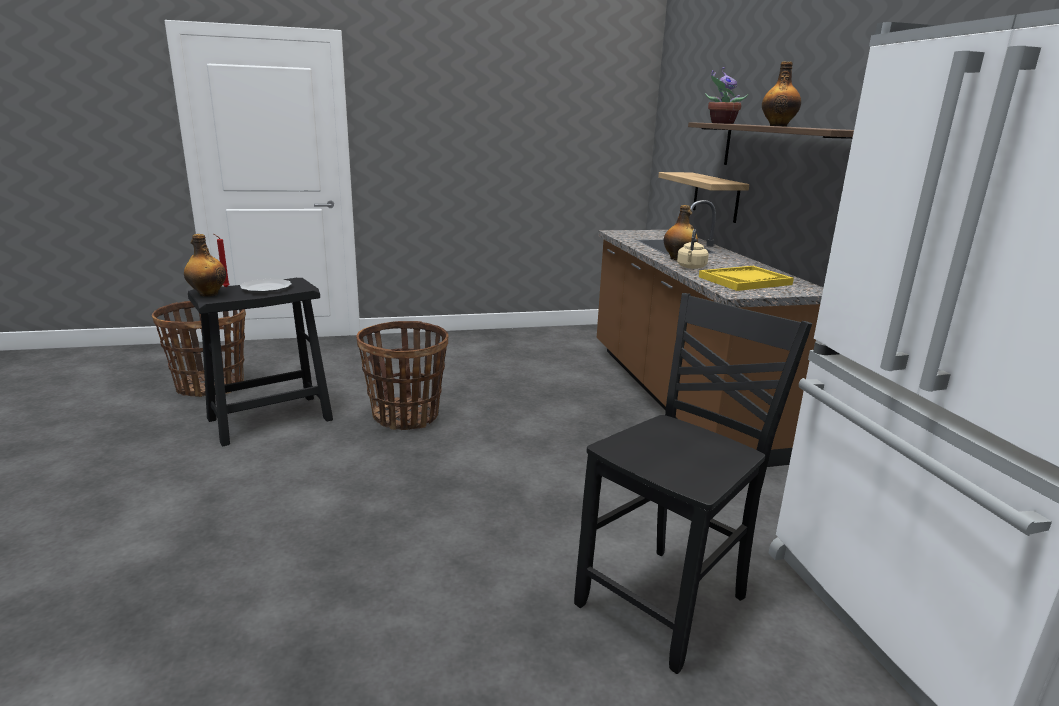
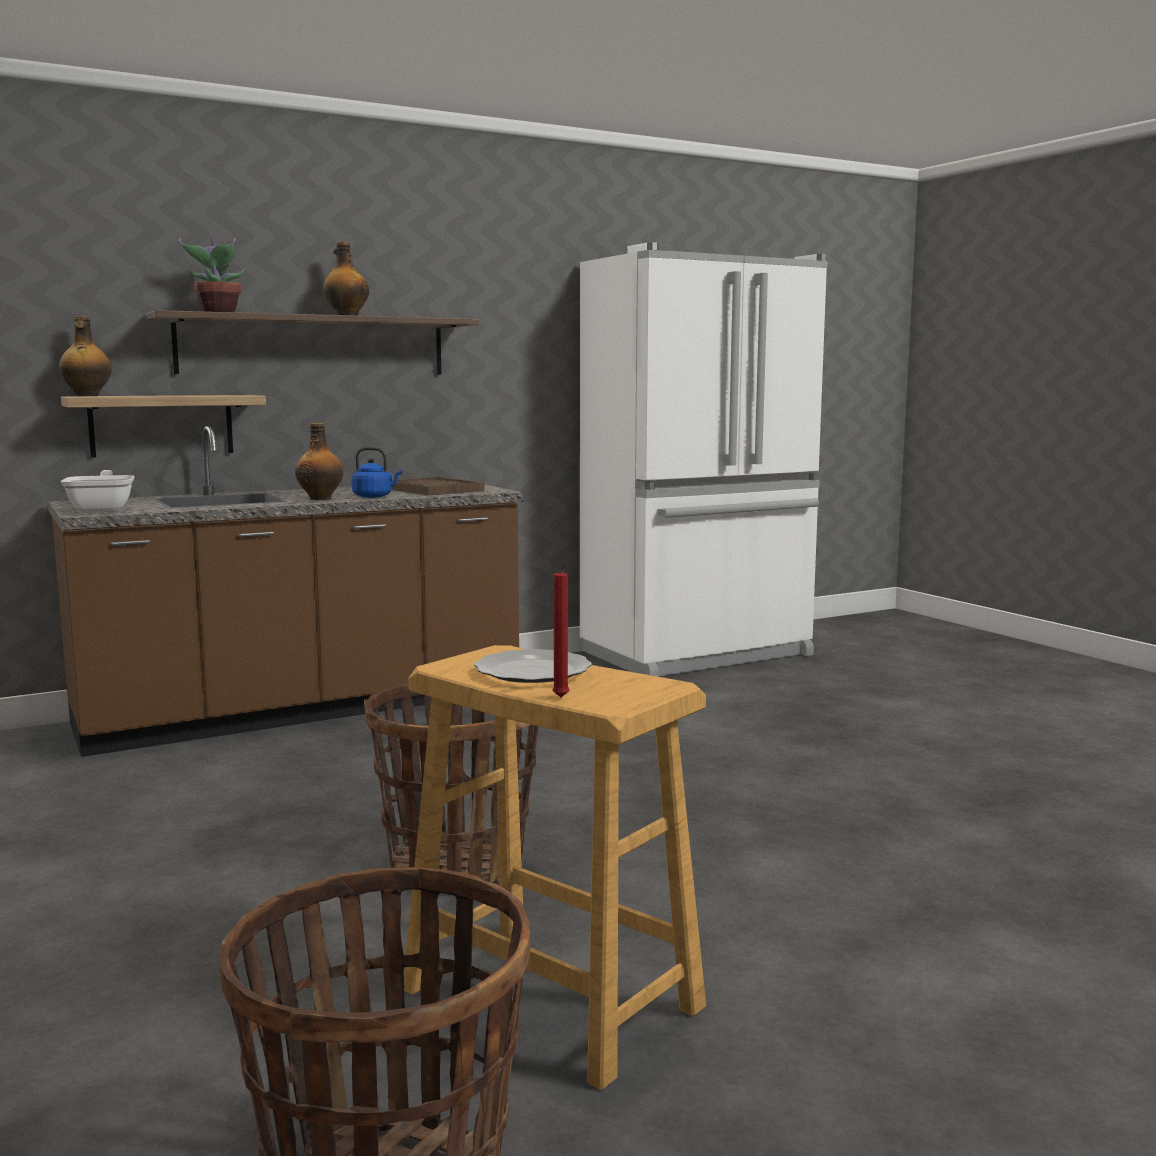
camera: 105 degrees left, 10 degrees down
(208, 294) = (635, 693): bottle -> bottle (87, 396)
(271, 419) = (550, 997): black stool -> beige stool
(629, 233) = (103, 510): none -> frying pan
(667, 602) = (751, 705): black chair -> none
(691, 267) = (375, 496): beige kettle -> blue kettle
(744, 281) = (433, 489): yellow tray -> brown tray

